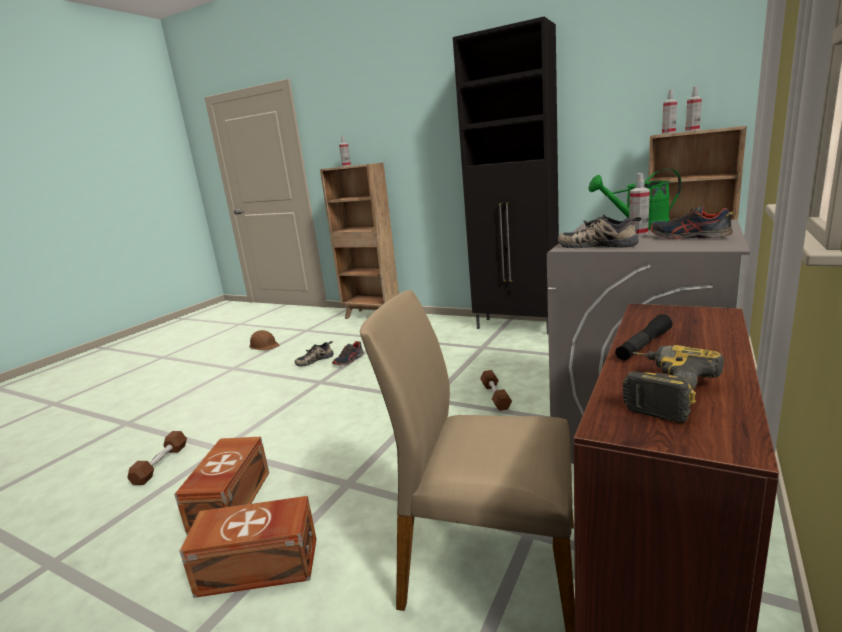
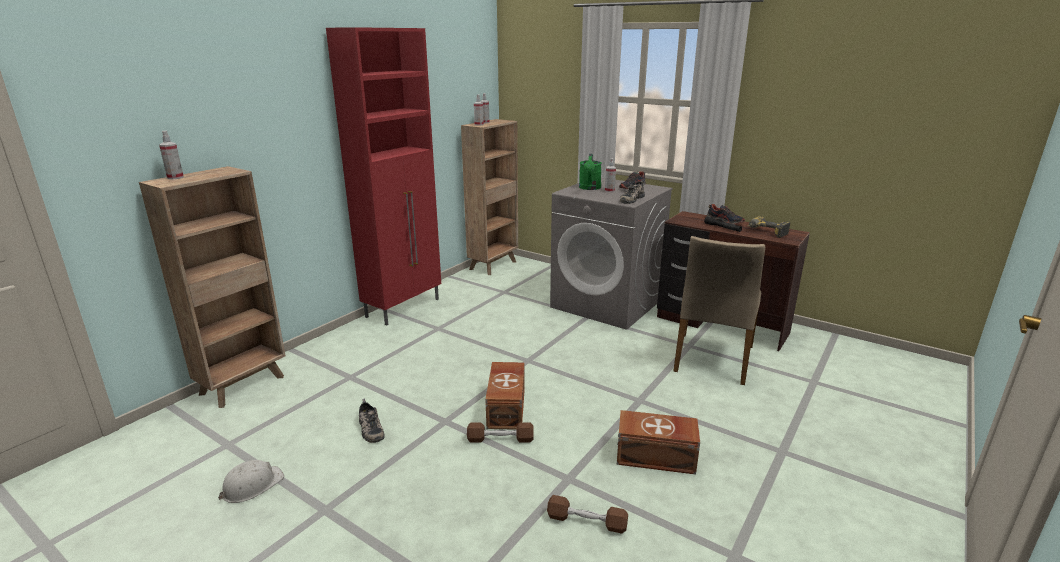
camera: 85 degrees left, 5 degrees up
(260, 567) = (723, 432): brown storage box -> brown storage box (507, 407)
(264, 346) = (252, 485): brown hard hat -> white hard hat
(349, 360) = (398, 402): shoe -> shoe (725, 221)
(495, 396) = (539, 335): brown dumbbell -> brown dumbbell (500, 439)
(517, 326) = (404, 307): black cabinet -> red cabinet

